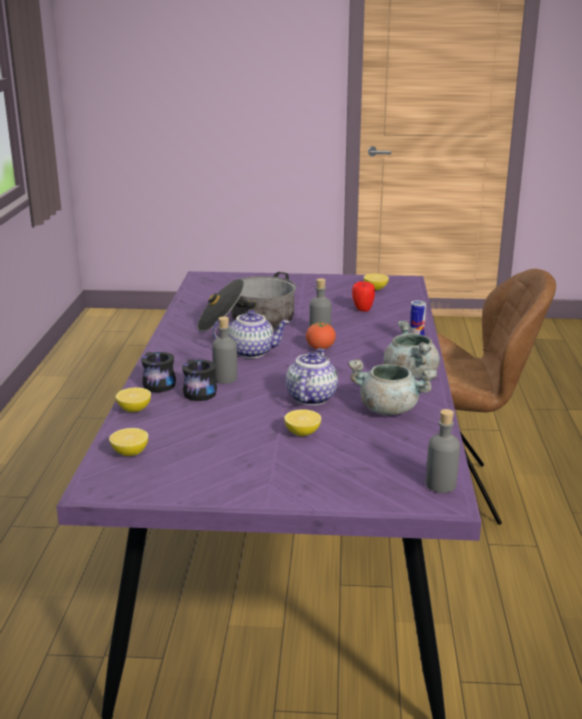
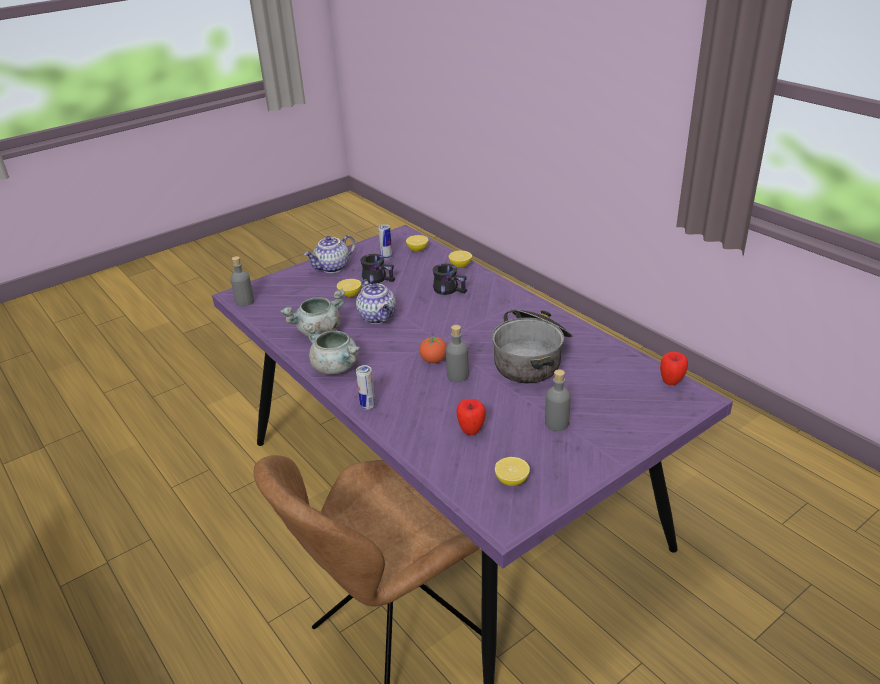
camera: 140 degrees right, 10 degrees up
(155, 384) = (483, 282): black mug -> black mug (378, 278)
(183, 461) = (386, 257): none -> can
(197, 285) = (671, 382): none -> apple
(225, 378) = (451, 305): grey bottle -> grey bottle (556, 423)
(252, 352) = (474, 332): teapot -> teapot (333, 268)

